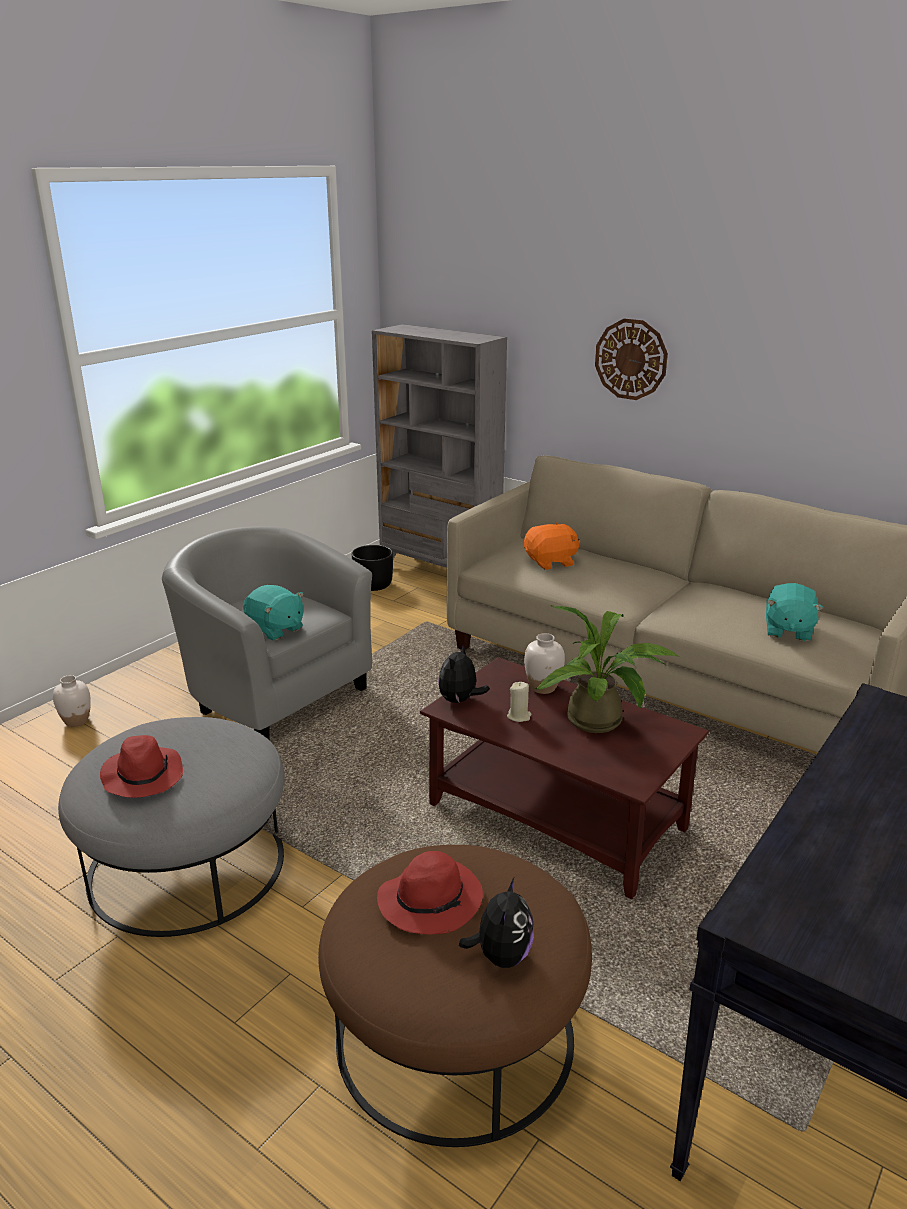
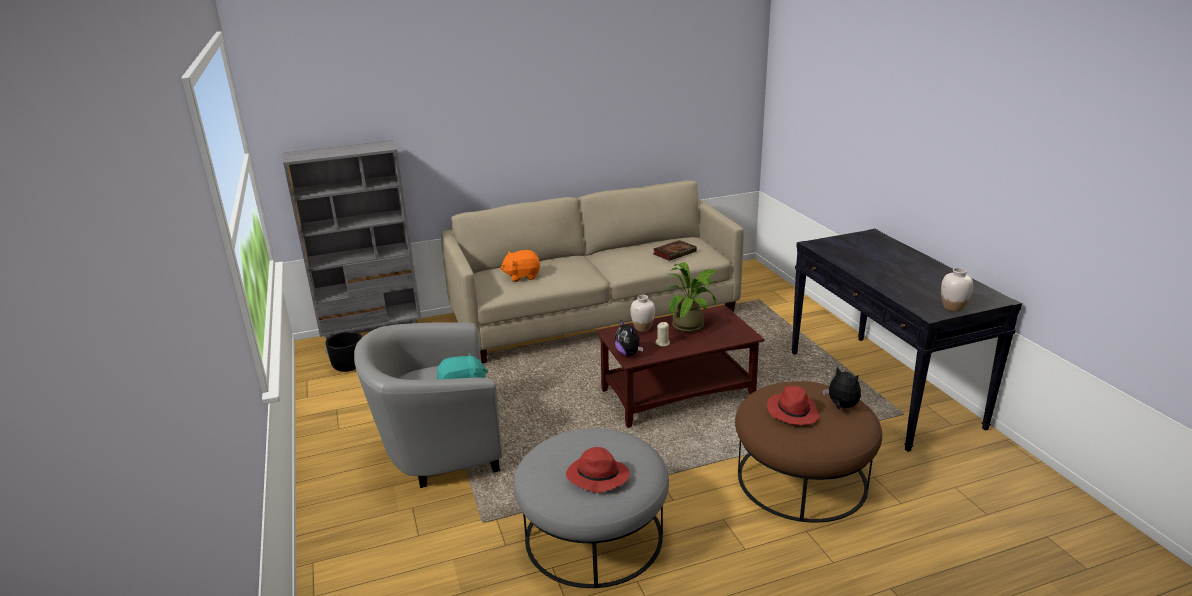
camera: 55 degrees left, 0 degrees up
(76, 721) = (350, 554): white vase -> white vase (952, 307)
(551, 562) = (522, 276): orange plush toy -> orange plush toy turned 120 degrees counterclockwise
(631, 359) = (492, 133): wall clock -> none
(787, 630) = (675, 252): turquoise plush toy -> book

